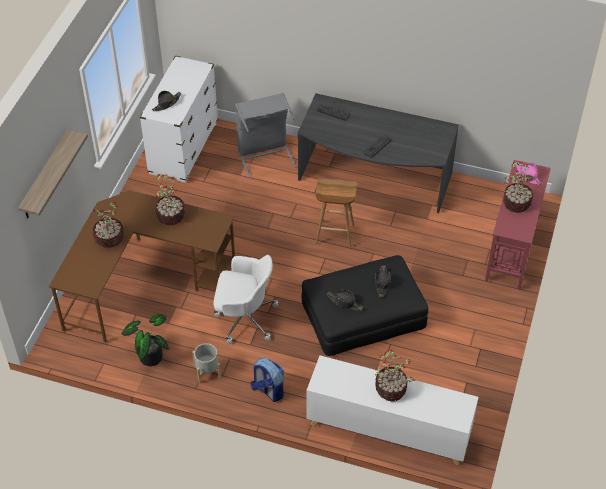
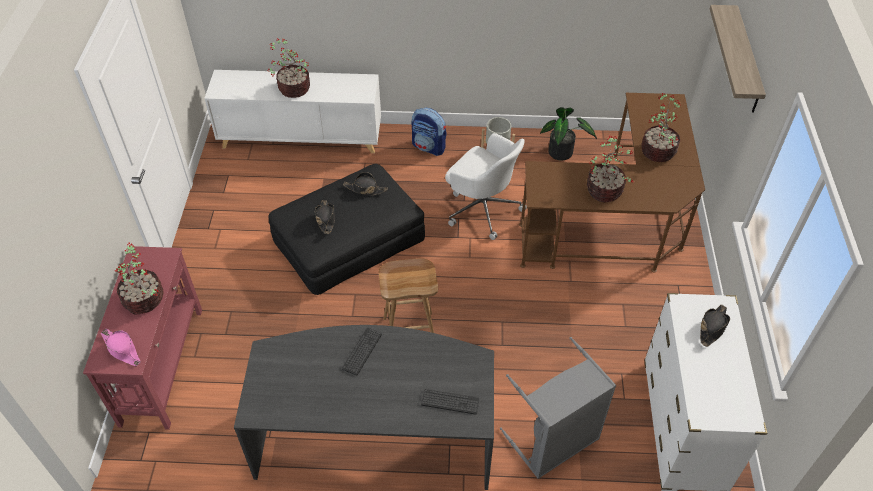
camera: 165 degrees right, 0 degrees up
(244, 317) = (482, 208): white office chair -> white office chair turned 135 degrees counterclockwise

